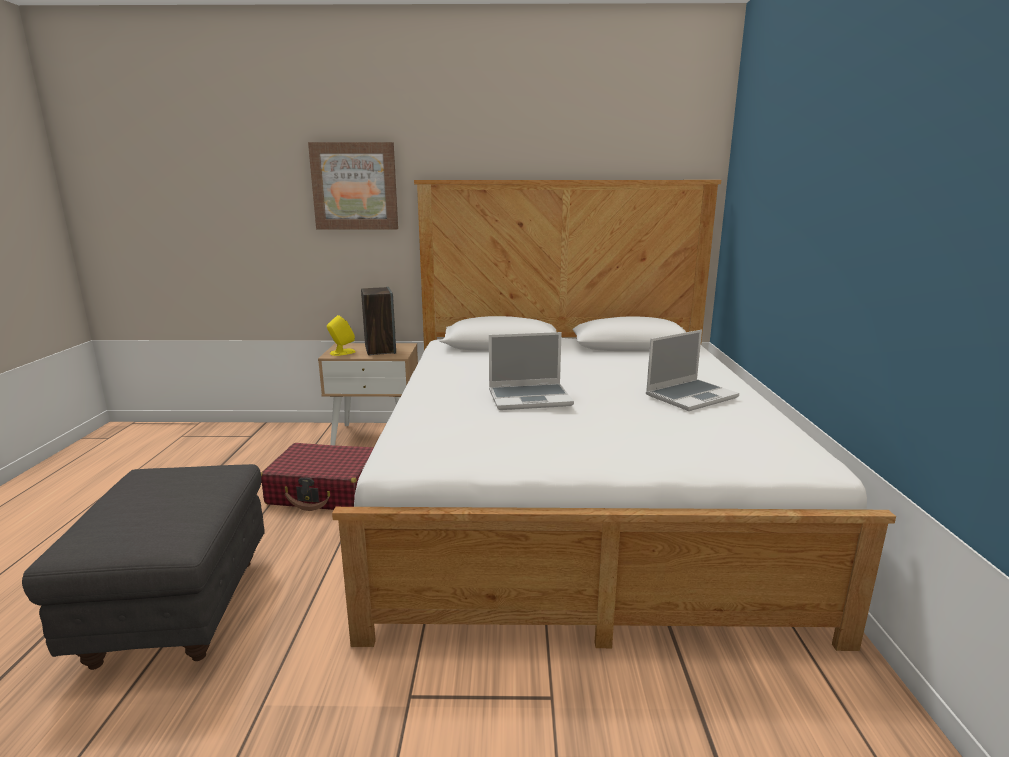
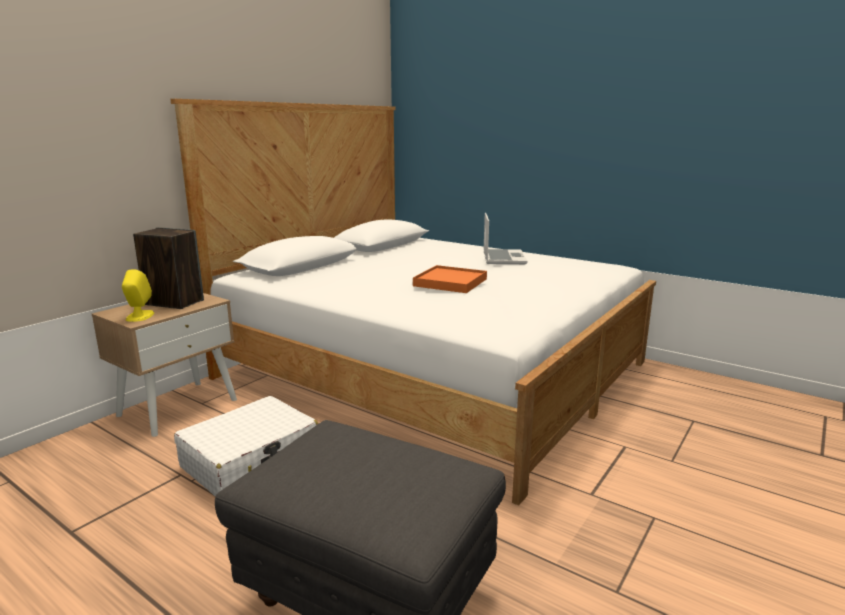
camera: 55 degrees left, 0 degrees up
(325, 491) = (252, 461): red suitcase -> white suitcase
(355, 186) = (94, 105): picture -> none
(530, 398) = (450, 282): laptop -> orange tray

